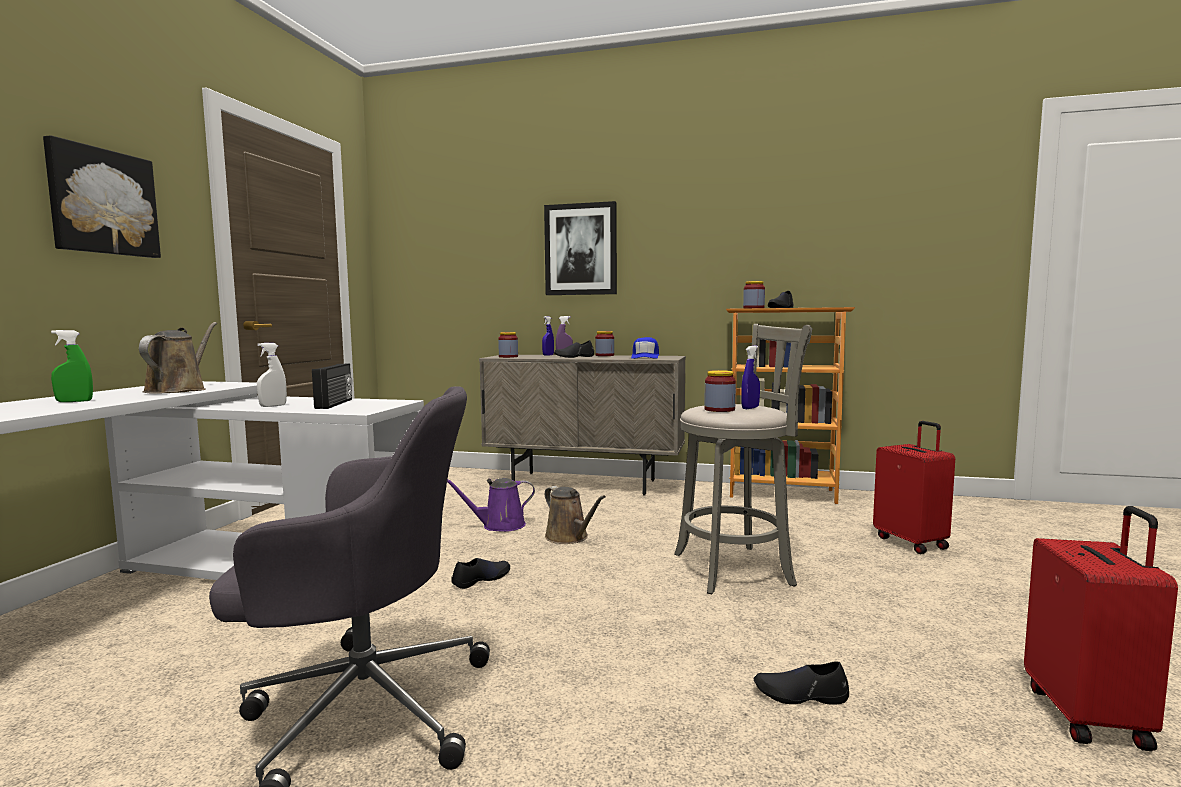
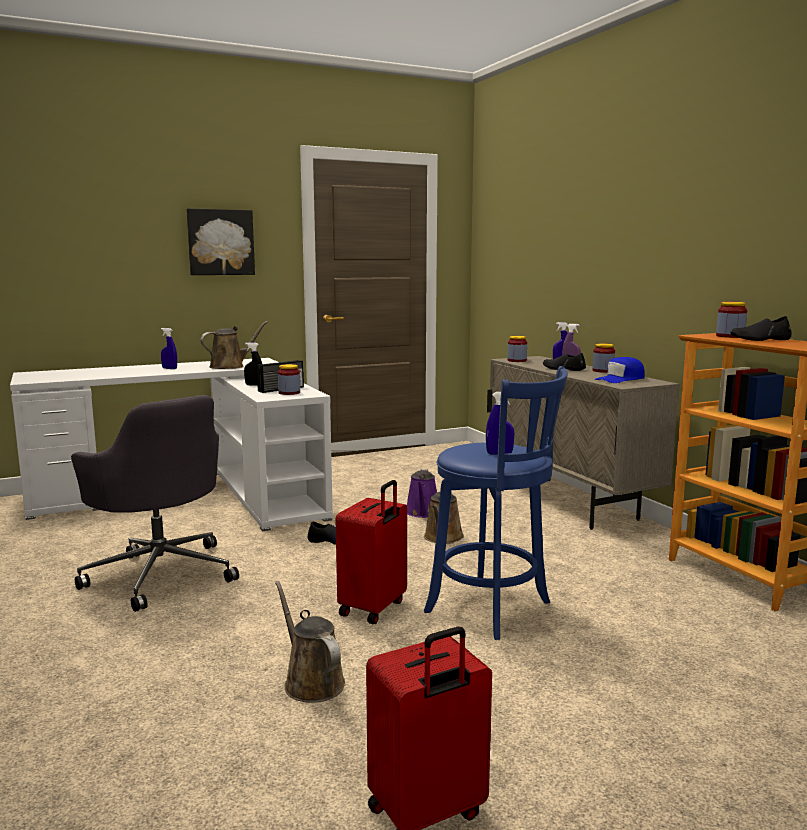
camera: 50 degrees right, 5 degrees up
(74, 401) = (169, 368): green spray bottle -> blue spray bottle
(273, 406) = (254, 385): white spray bottle -> black spray bottle
(499, 526) = (423, 513): purple watering can -> purple watering can turned 120 degrees counterclockwise
(581, 249) = (604, 250): picture -> none
(719, 409) = (469, 449): jar -> jar (289, 393)
(738, 568) = (493, 609): grey stool -> blue stool
(800, 695) = (311, 681): black shoe -> brown watering can
(912, 542) = (728, 673): red suitcase -> red suitcase (374, 608)

